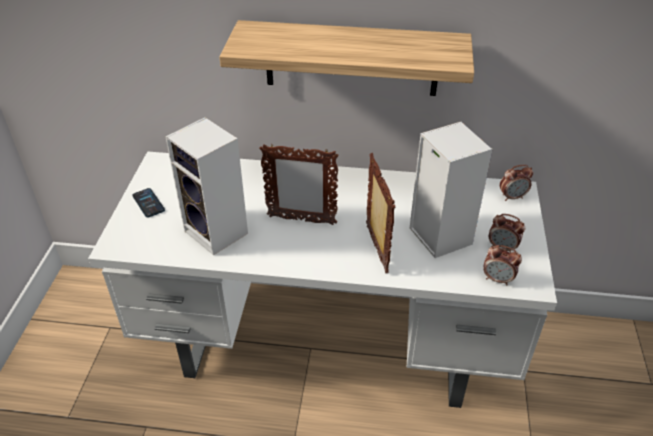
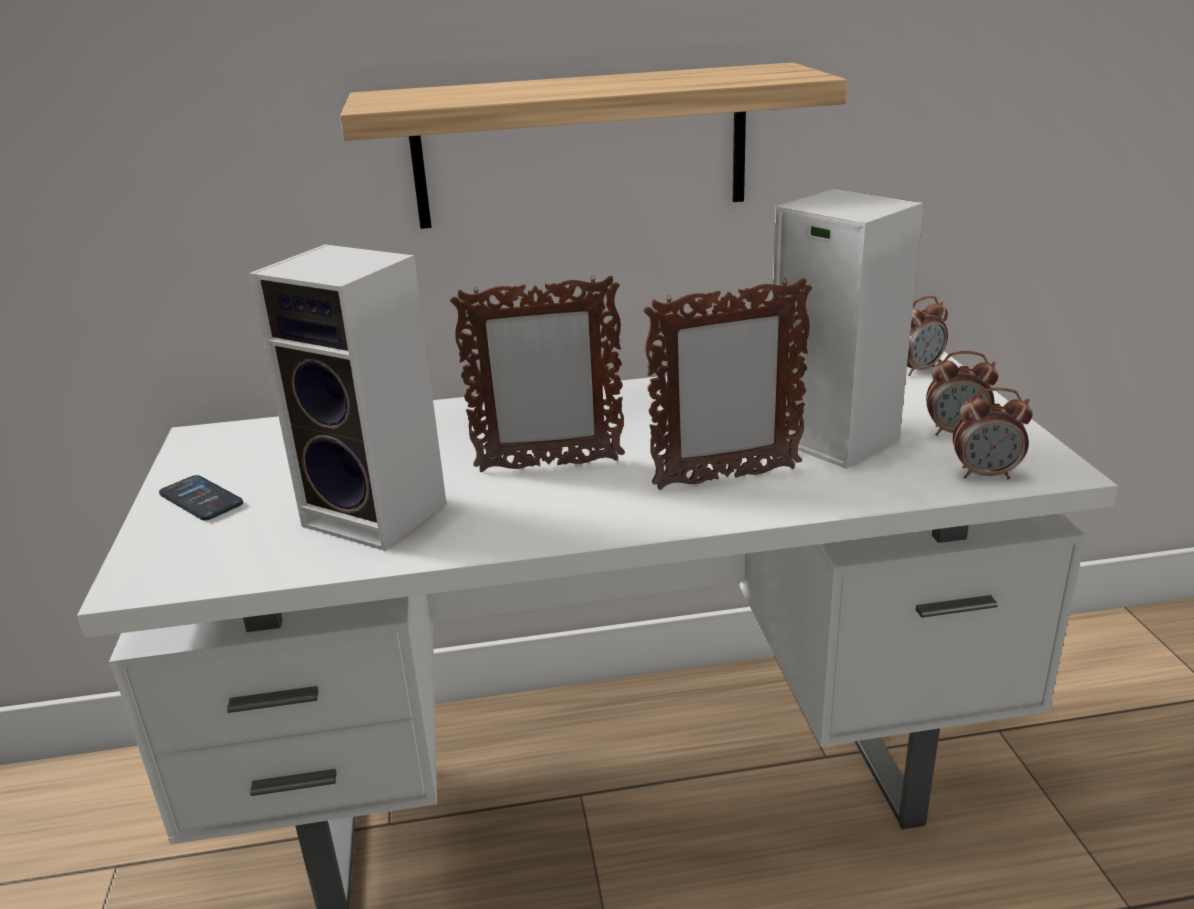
camera: 15 degrees left, 15 degrees down
(376, 249) = (725, 478): picture frame -> picture frame turned 105 degrees clockwise

